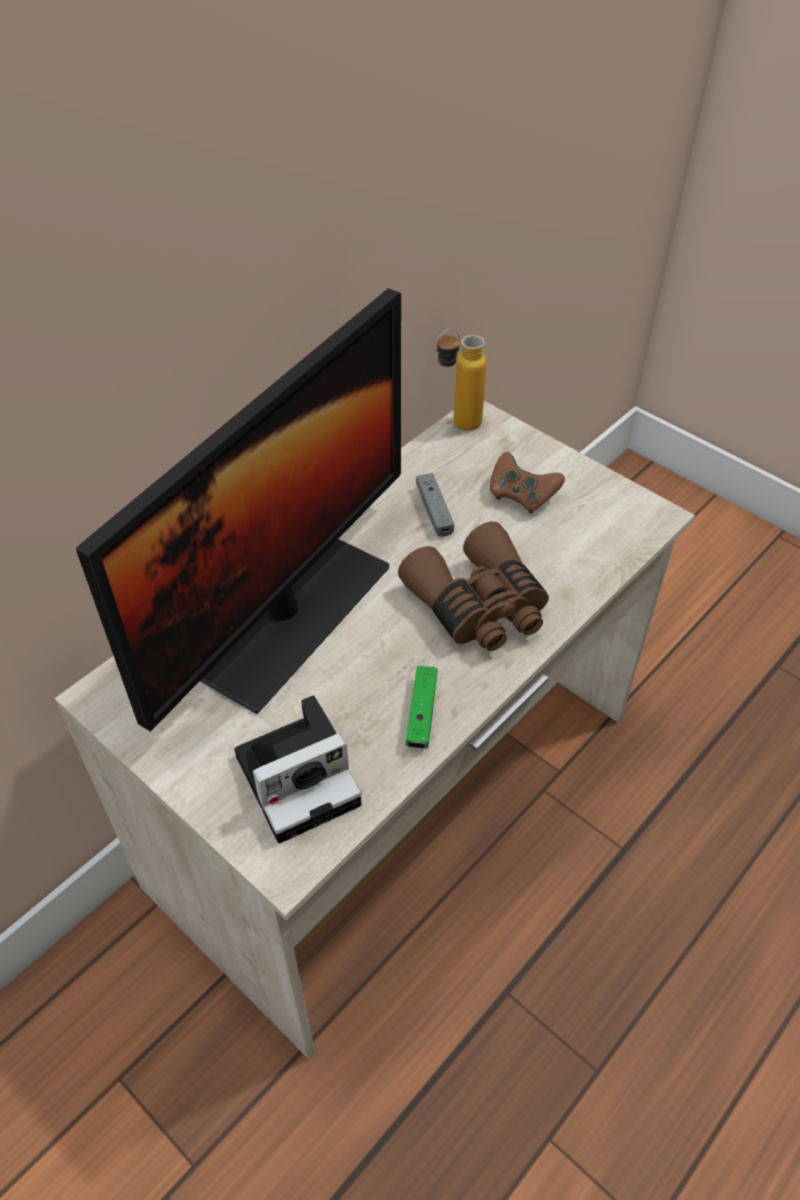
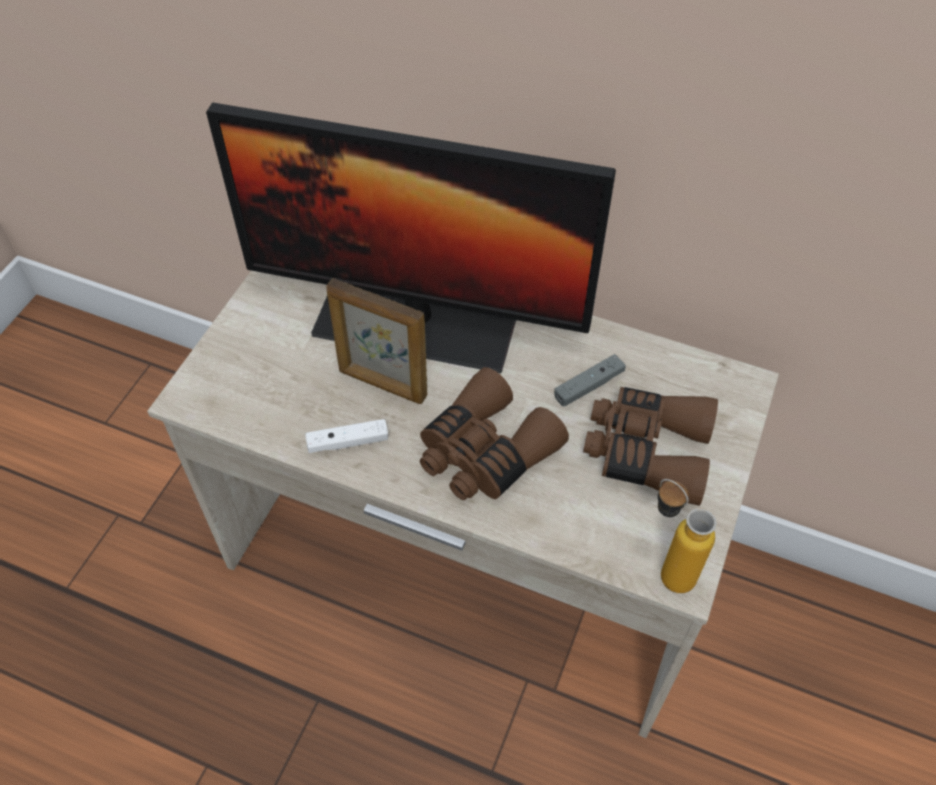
camera: 70 degrees right, 5 degrees up
(301, 776) = (263, 382): camera -> none
(358, 665) = (382, 384): none -> picture frame
(421, 713) = (348, 442): green game controller -> white game controller
(456, 426) = (719, 371): bottle -> bottle (665, 568)
(521, 496) = (646, 451): brown game controller -> brown binoculars

